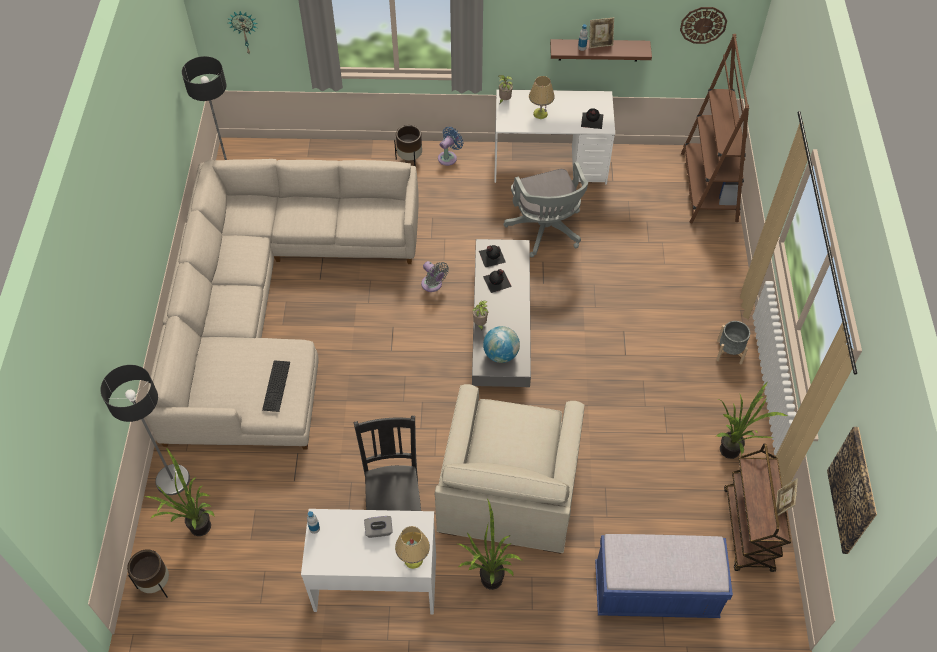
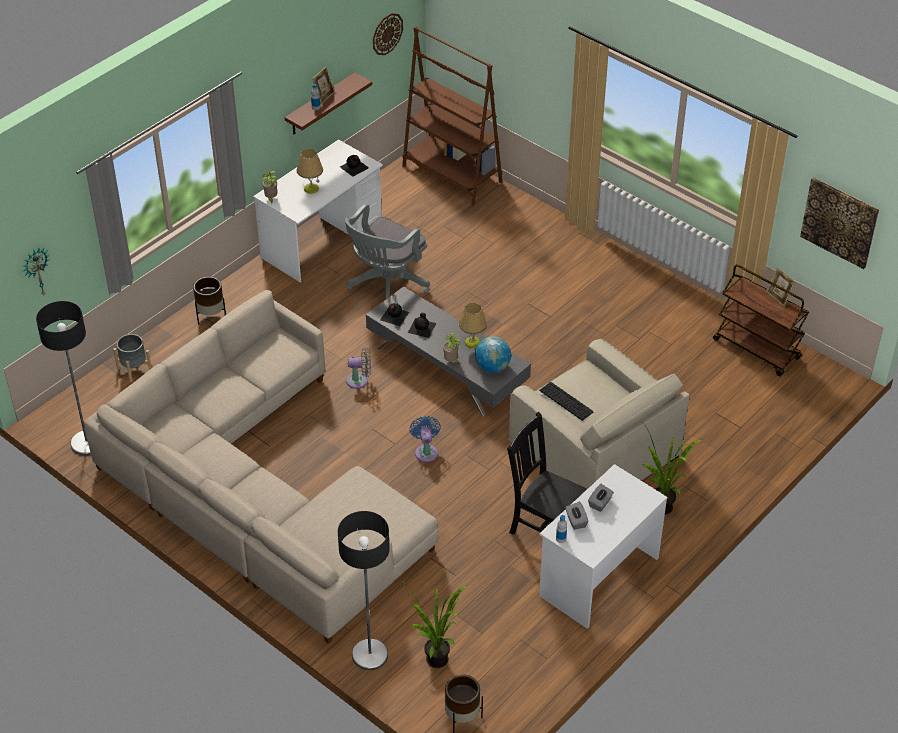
camera: 50 degrees left, 10 degrees down
(276, 386) = (381, 508): keyboard -> keyboard (566, 401)
(343, 526) = (576, 521): none -> grey tissue box
(413, 559) = (643, 497): table lamp -> table lamp (472, 342)
(449, 157) = (238, 292): blue fan -> blue fan (426, 451)
(546, 231) = (386, 285): grey office chair -> grey office chair turned 105 degrees clockwise
(655, 592) = (757, 426): blue bench -> none
(729, 352) = (608, 262): grey planter -> grey planter (134, 369)
(732, 454) = (691, 318): potted plant -> none

